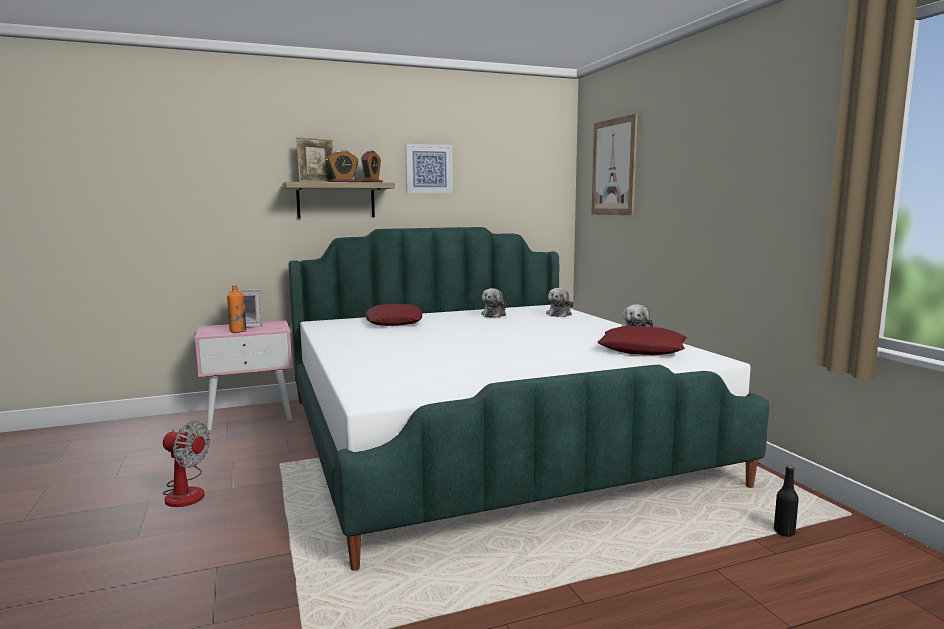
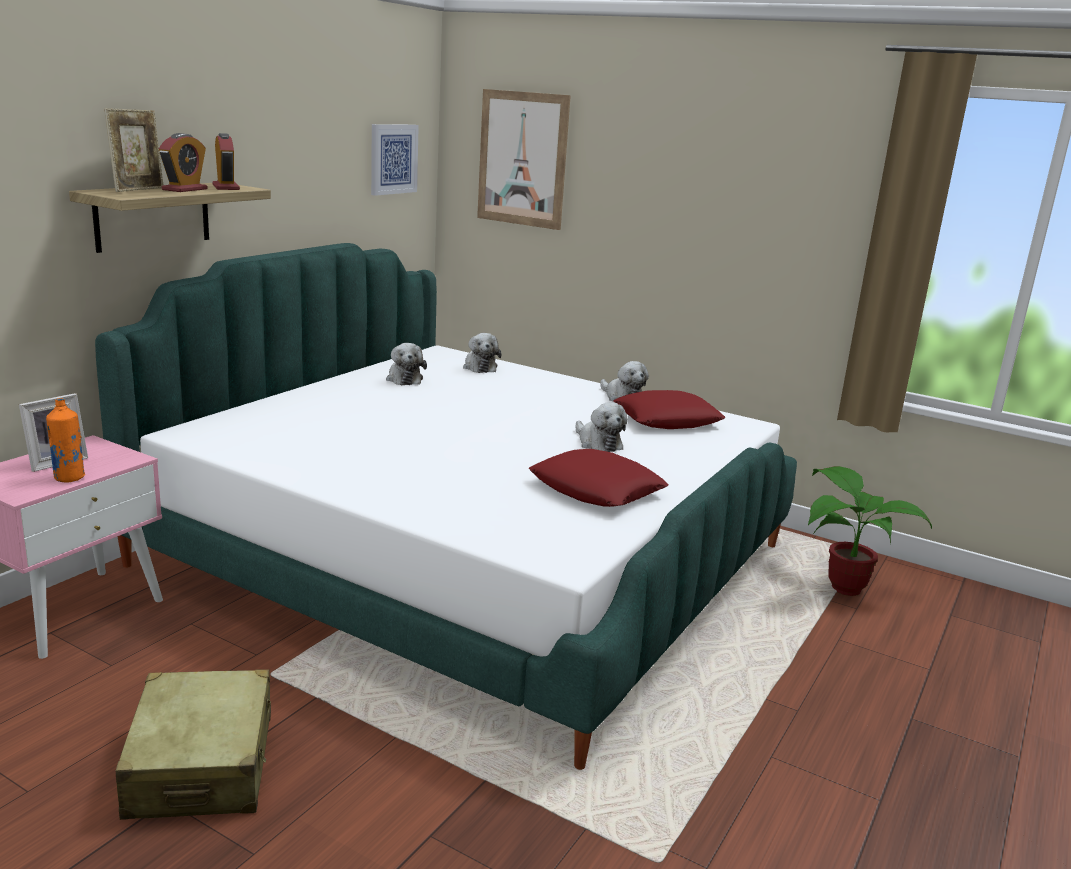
camera: 40 degrees left, 10 degrees up
(186, 492) = (202, 765): fan -> beige suitcase
(394, 322) = (299, 415): red pillow -> red pillow (596, 489)
(428, 169) = (276, 154): picture -> picture (393, 159)
(551, 353) = (598, 443): none -> plush toy
(784, 532) = (840, 586): black bottle -> potted plant

